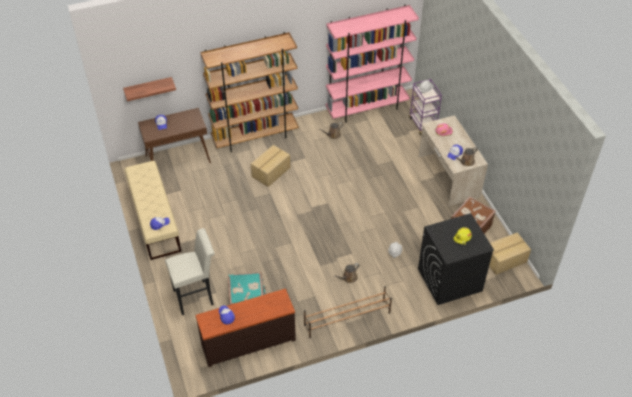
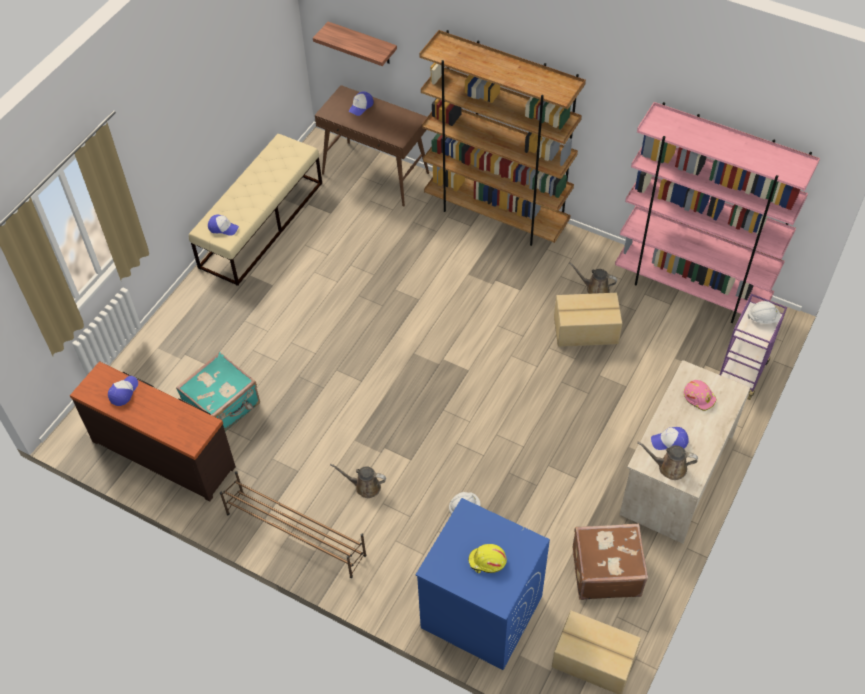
camera: 50 degrees right, 5 degrees up
(196, 296) = (185, 351): white stool -> none
(271, 172) = (456, 274): cardboard box -> cardboard box (586, 330)
(449, 280) = (480, 612): black washing machine -> blue washing machine

